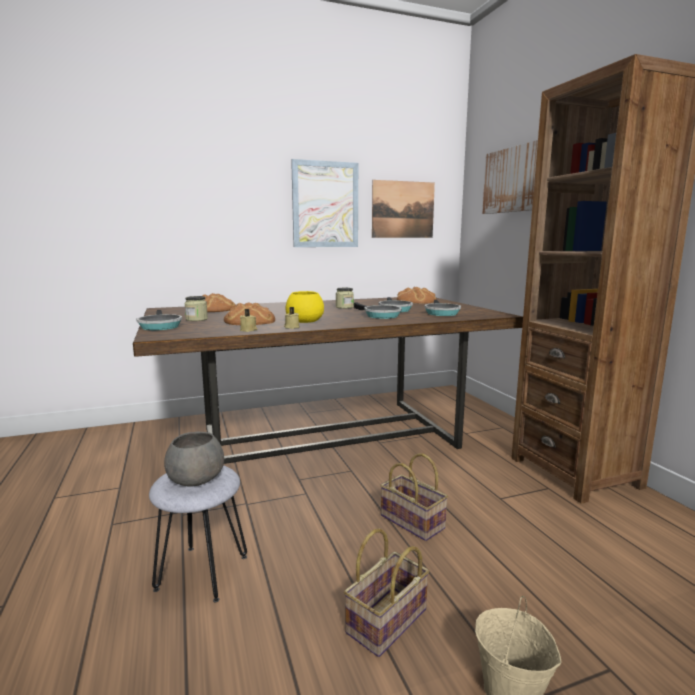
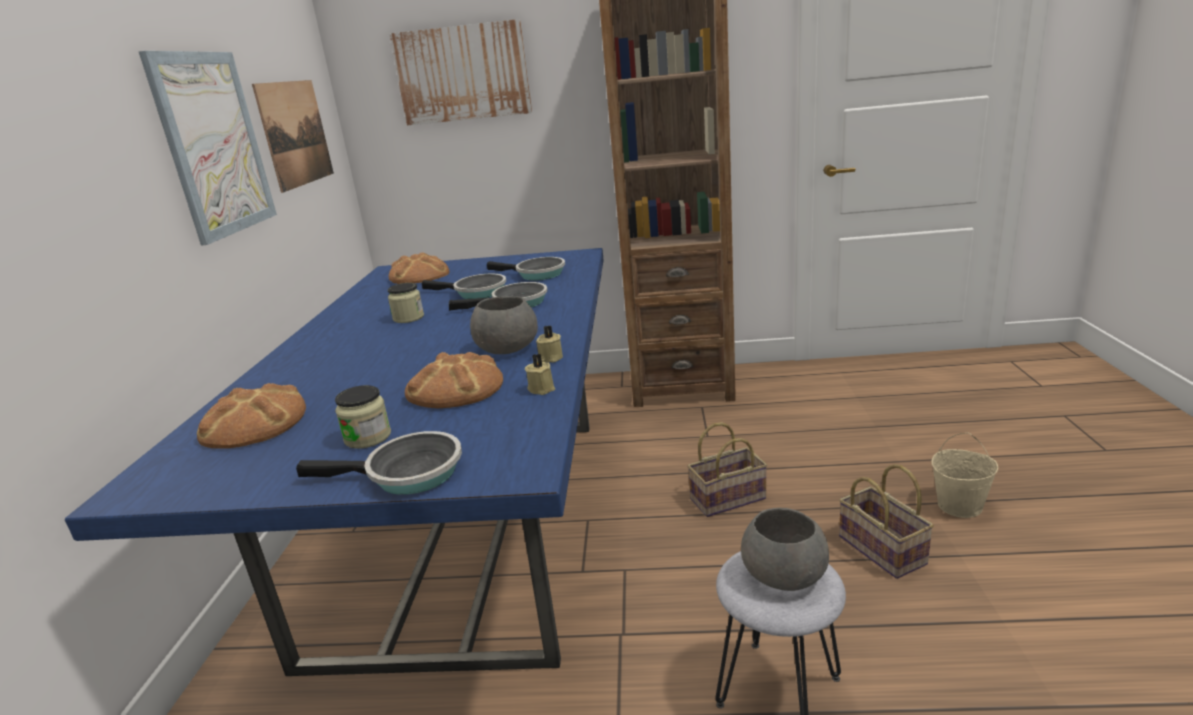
camera: 65 degrees left, 10 degrees up
(305, 321) = (506, 348): yellow bowl -> grey bowl
(325, 438) = (470, 527): brown dining table -> blue dining table

